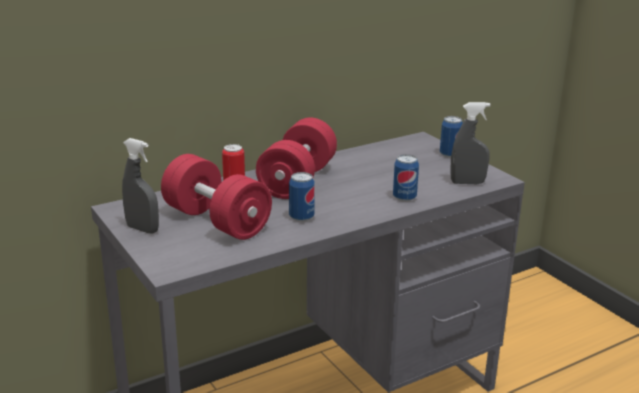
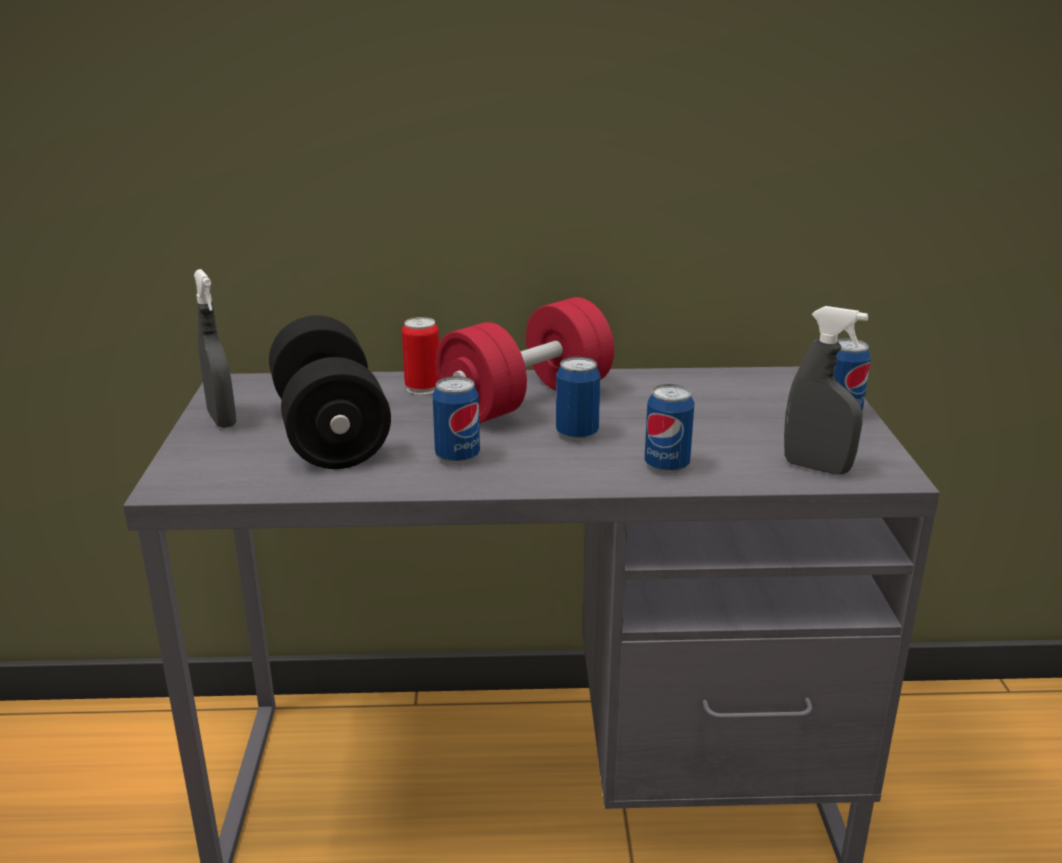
camera: 30 degrees right, 0 degrees up
(216, 221) = (330, 432): red dumbbell -> black dumbbell
(345, 192) = (577, 434): none -> can

